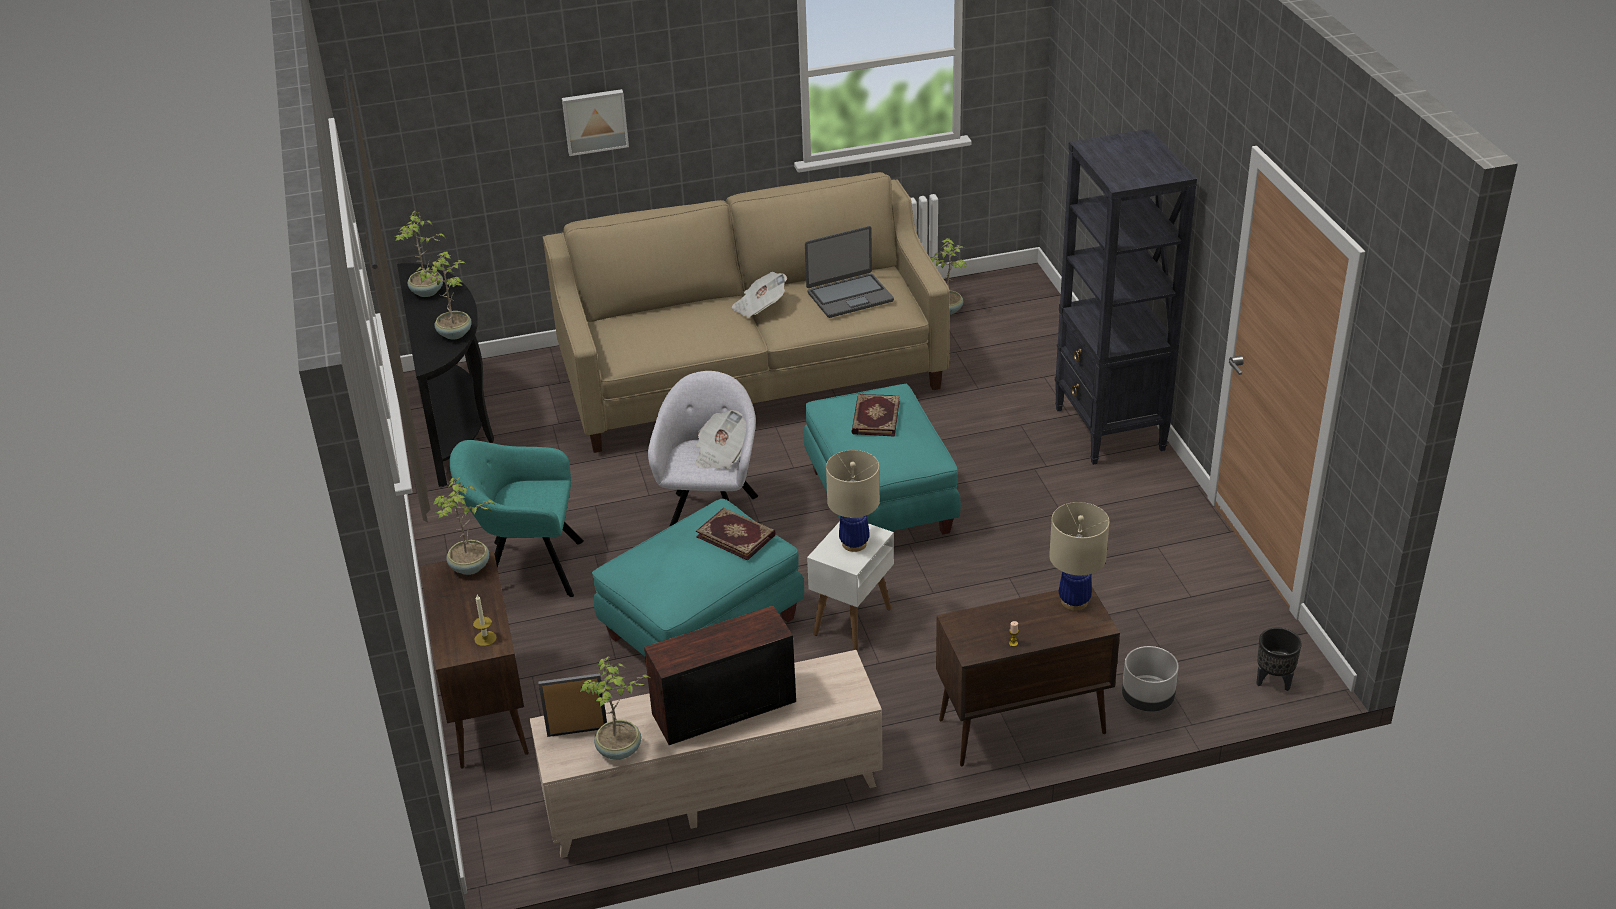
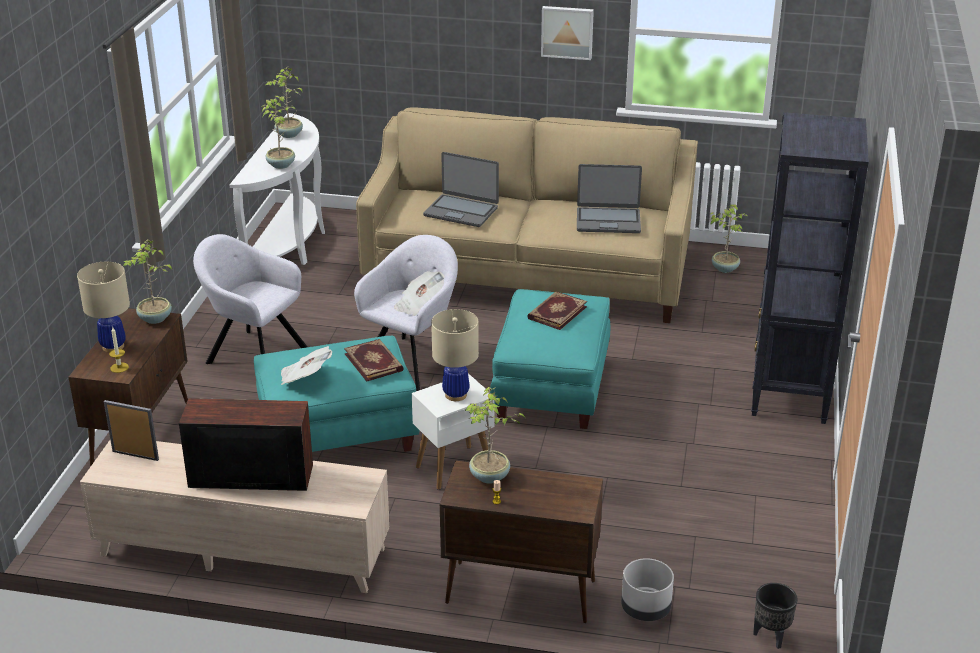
camera: 25 degrees right, 5 degrees down
(456, 424) = (290, 246): black console table -> white console table
(527, 568) = (253, 354): turquoise armchair -> grey armchair
(595, 121) = (453, 32): picture -> picture (567, 32)
(620, 750) = (151, 479): potted plant -> potted plant (490, 477)
(685, 330) = (461, 211): none -> laptop
(760, 307) = (533, 211): newspaper -> newspaper (305, 378)
(1074, 601) = (577, 487): beige table lamp -> beige table lamp (113, 346)

